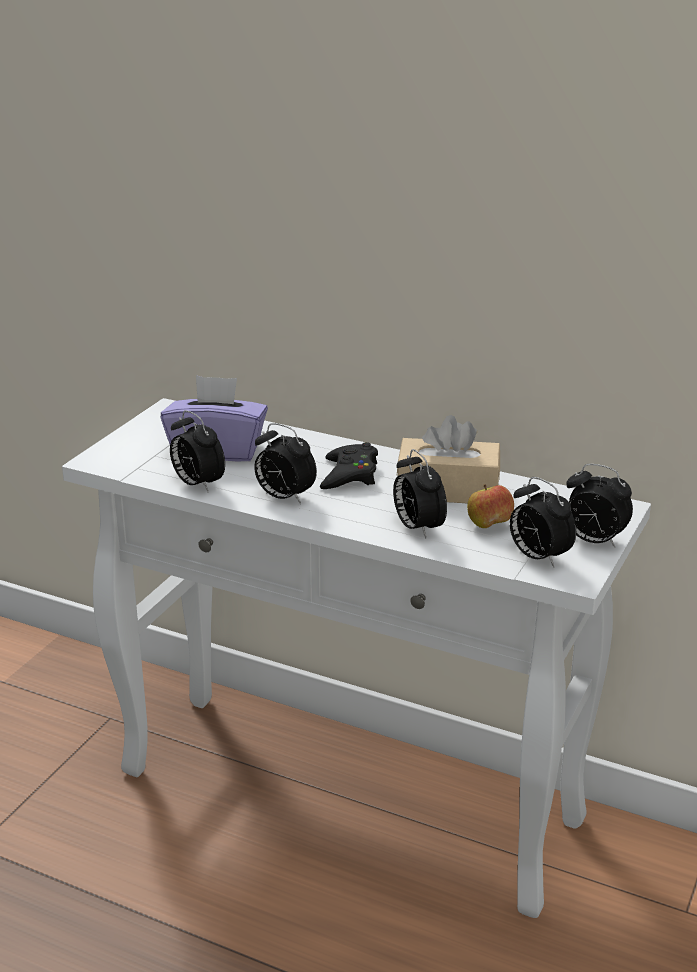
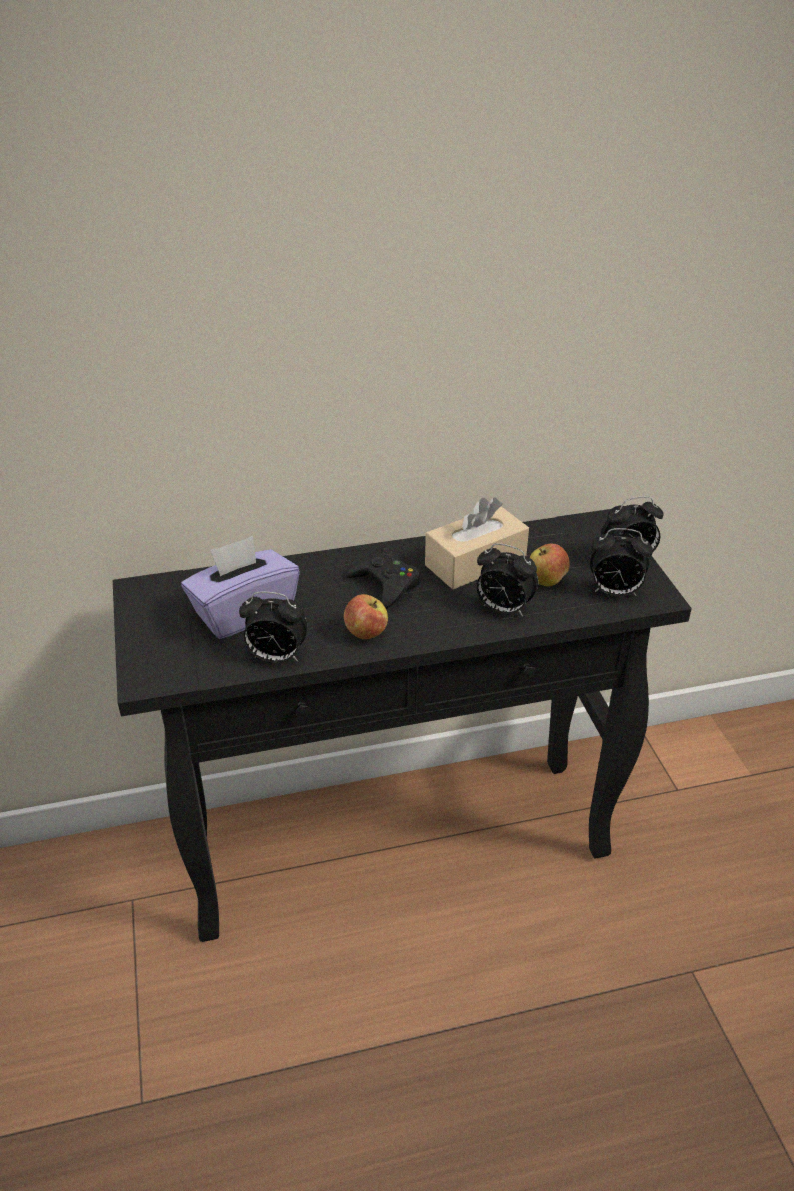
camera: 40 degrees left, 10 degrees up
(284, 497) = (366, 633): alarm clock -> apple
(352, 797) = (400, 843): white console table -> black console table

